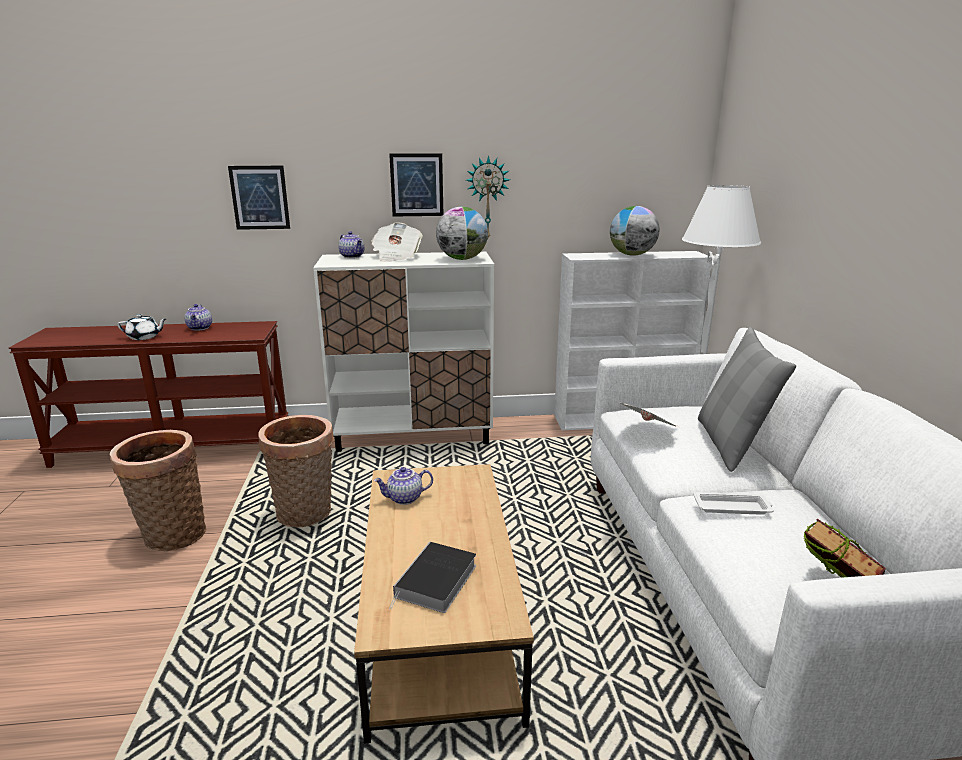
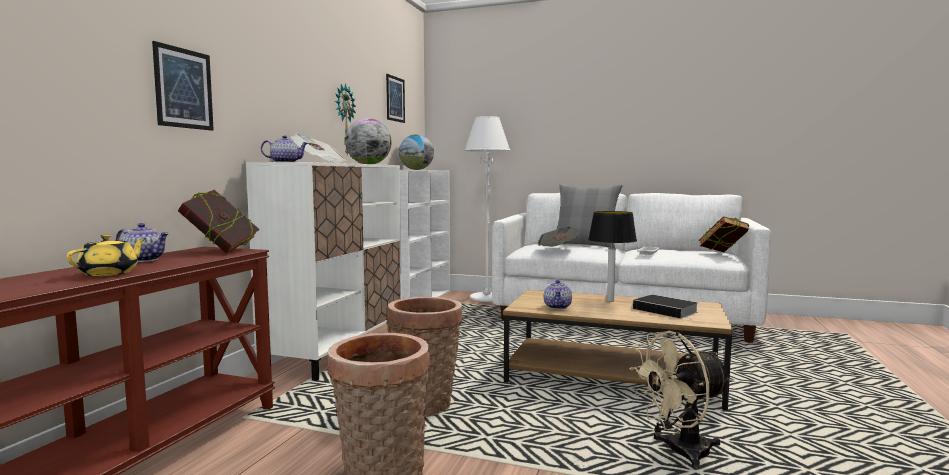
camera: 65 degrees left, 15 degrees down
(144, 337) = (110, 273): white teapot -> yellow teapot
(231, 699) = (679, 452): none -> beige fan
(249, 331) = (221, 251): none -> book
(417, 185) = (305, 100): picture -> picture (395, 99)
(466, 529) = (610, 301): none -> table lamp

